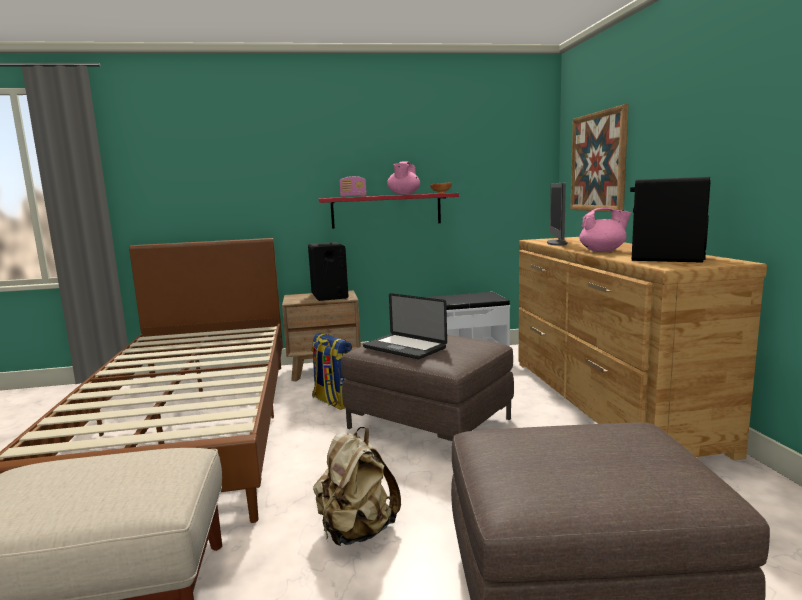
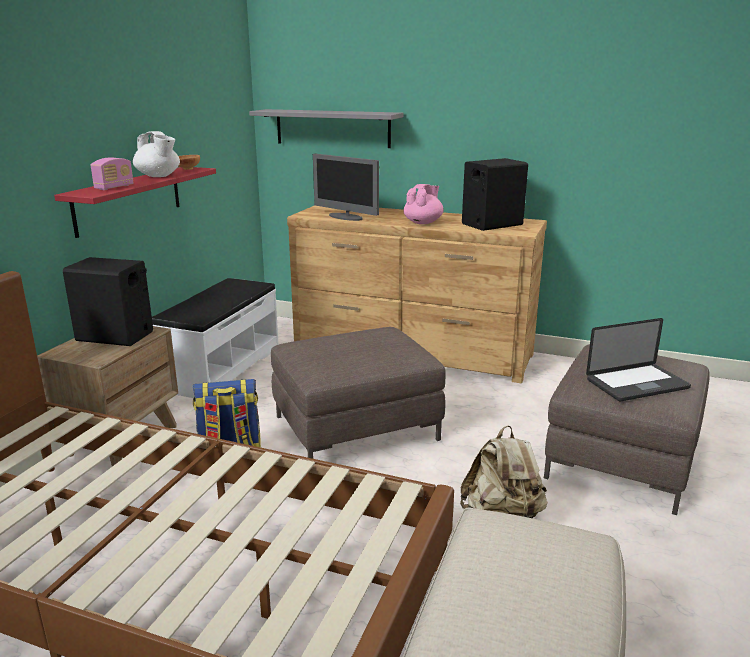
camera: 60 degrees left, 10 degrees up
(404, 194) = (158, 176): pink teapot -> white teapot
(404, 348) = (352, 360): laptop -> laptop (637, 384)
(598, 162) = (332, 128): picture -> grey shelf

